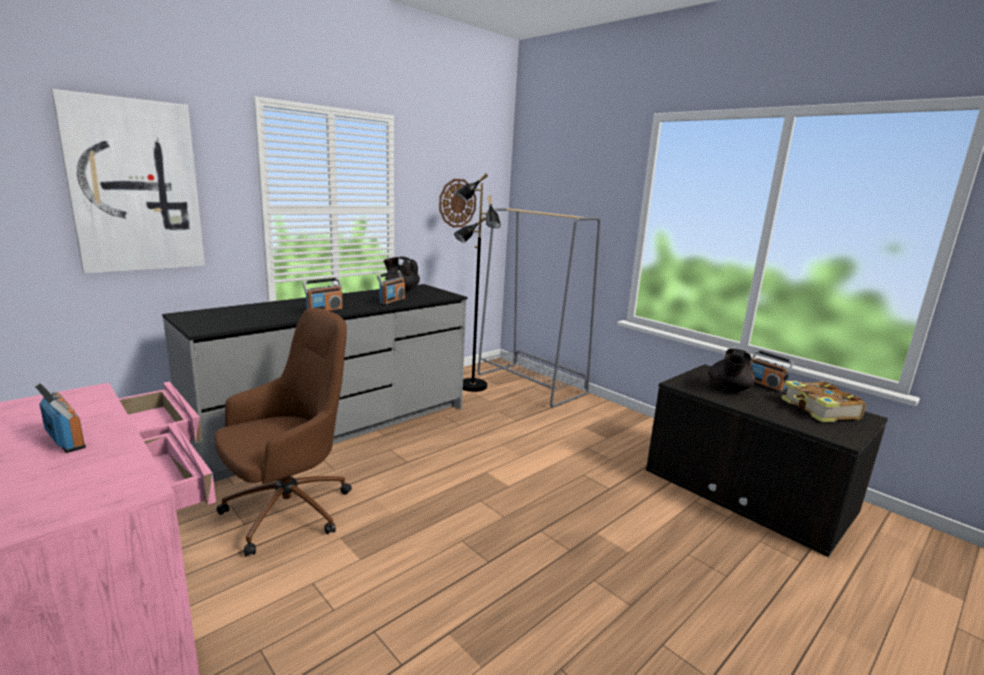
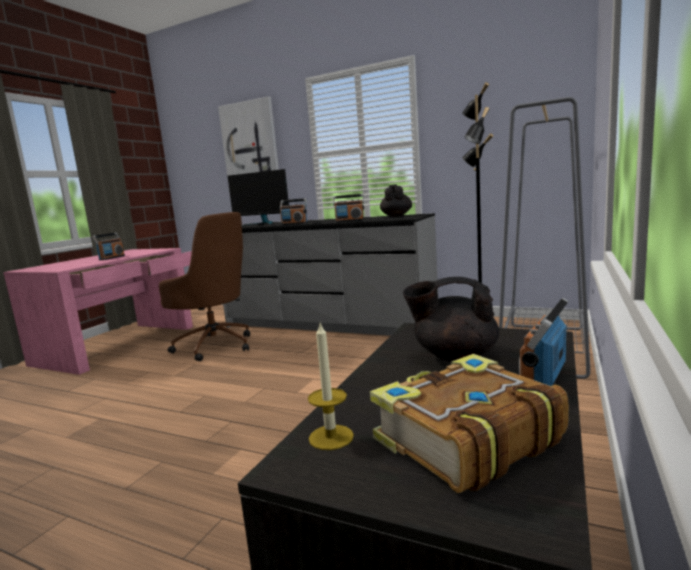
camera: 70 degrees right, 5 degrees down
(249, 316) = (262, 224): none -> monitor
(457, 203) = (499, 126): wall clock -> none
(819, 429) = (331, 437): none -> candle

